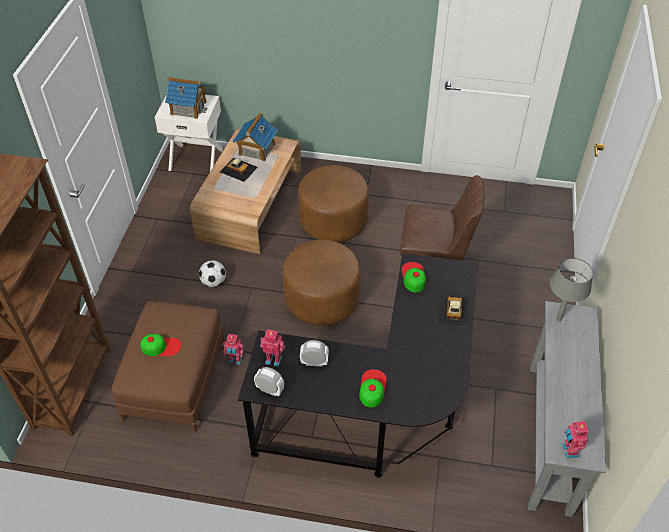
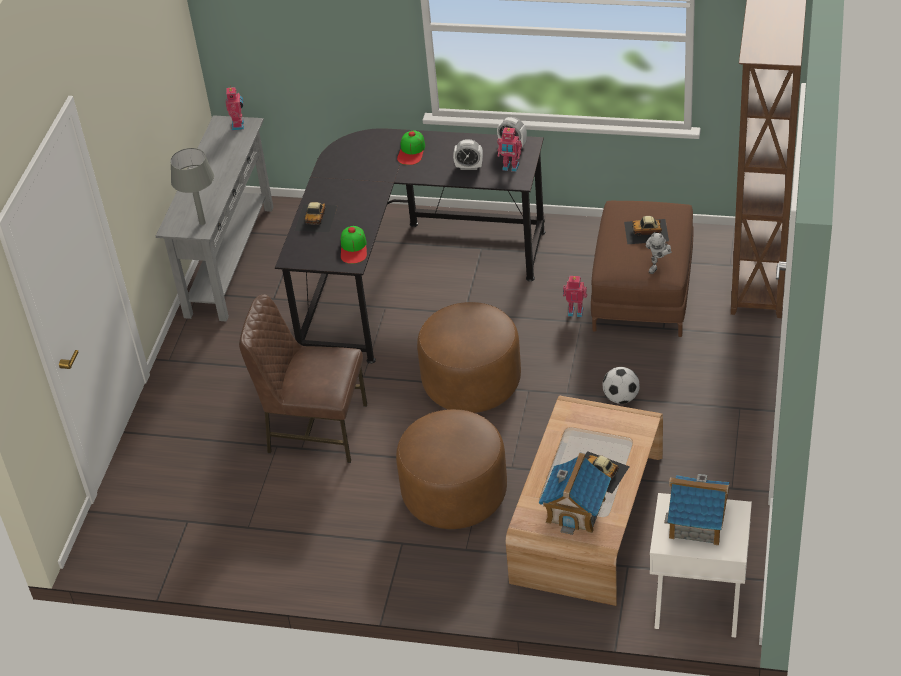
camera: 175 degrees left, 5 degrees down
(160, 312) = (658, 265): none -> toy robot
(161, 346) = (646, 231): cap -> toy car

